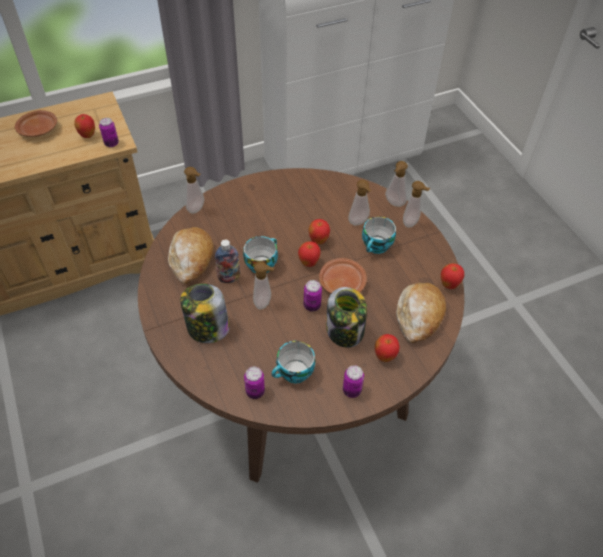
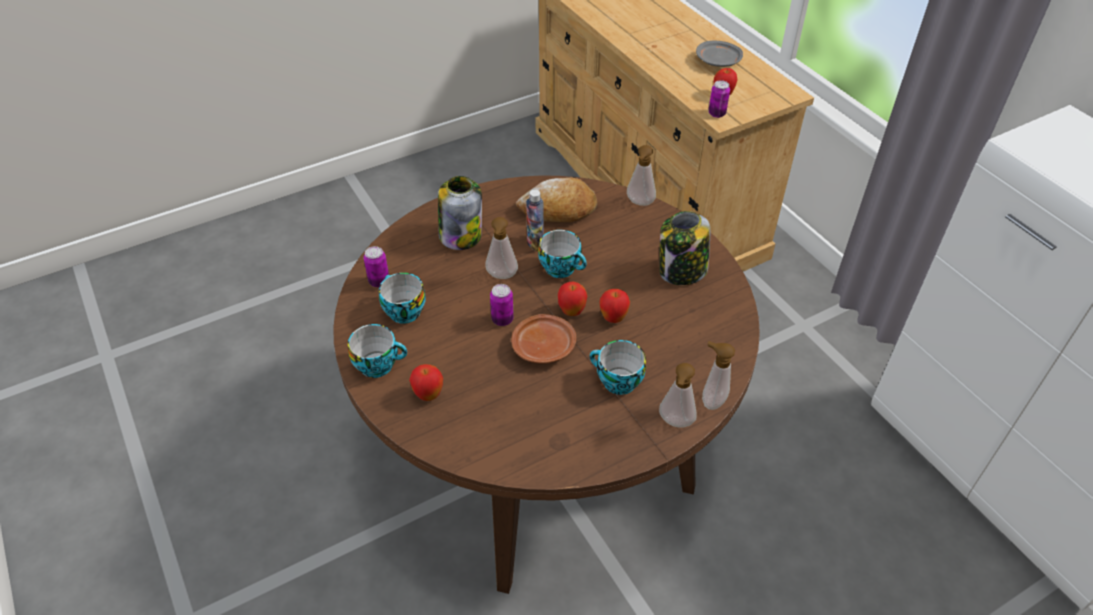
camera: 85 degrees right, 5 degrees down
(39, 129) = (718, 61): brown plate -> grey plate
(345, 331) = (465, 354): jar -> jar (681, 271)
(351, 390) = (379, 364): can -> cup
(359, 222) = (659, 360): soap dispenser -> none
(419, 316) = (496, 432): bread -> none
(449, 285) = (558, 470): apple -> none

